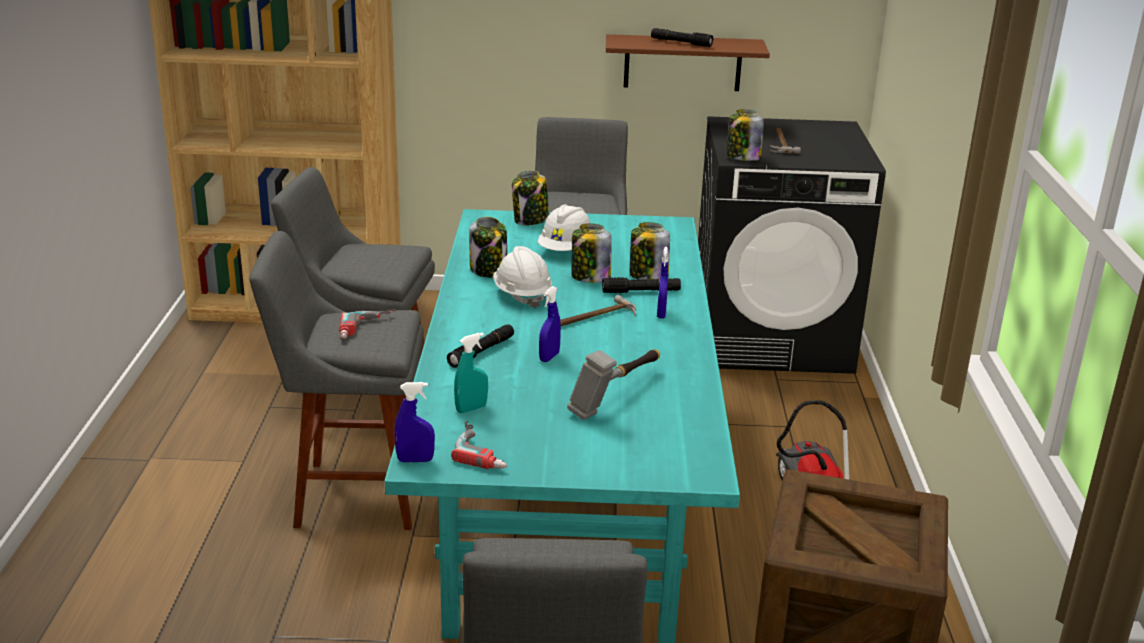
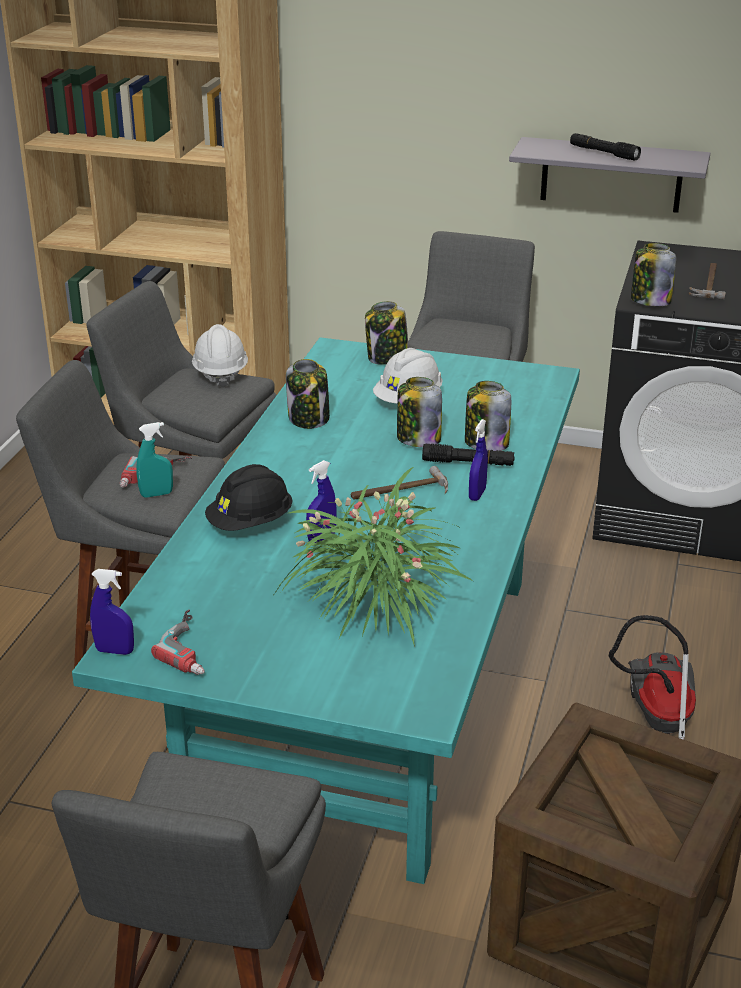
camera: 15 degrees right, 5 degrees up
(471, 409) = (205, 594): turquoise spray bottle -> turquoise spray bottle (156, 494)
(482, 352) = (250, 523): black flashlight -> black hard hat
(522, 295) = (330, 454): white hard hat -> white hard hat (220, 373)
(617, 396) = (373, 597): hammer -> potted plant
(682, 63) = (611, 175): brown shelf -> grey shelf

